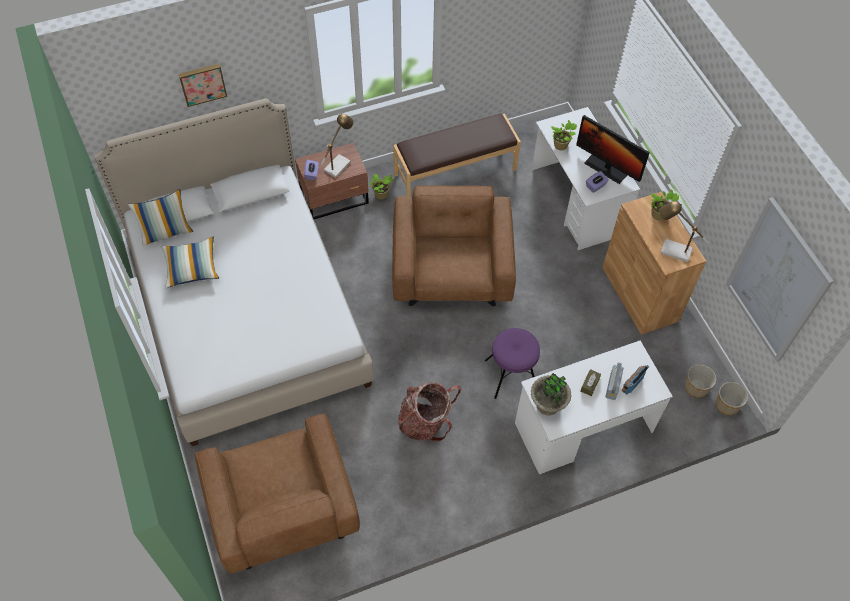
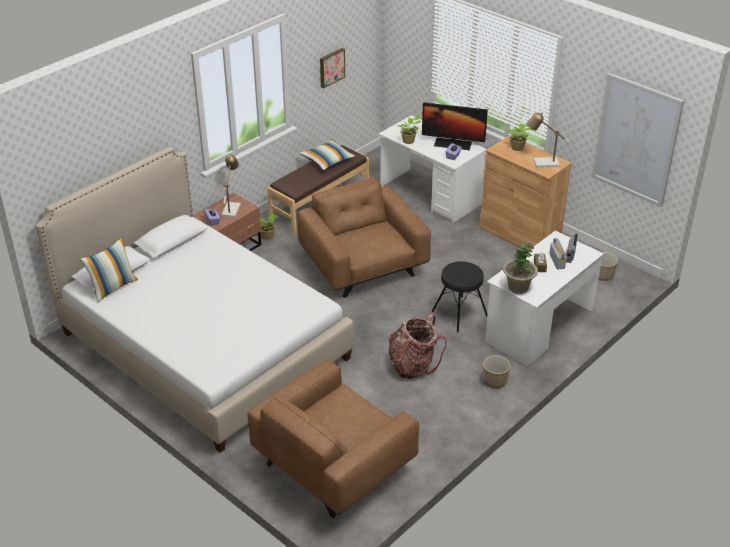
camera: 25 degrees left, 20 degrees down
(191, 267) = (154, 302): pillow -> pillow (328, 161)
(202, 83) = (118, 138): picture -> picture (331, 67)
(283, 508) = (333, 464): brown armchair -> brown armchair turned 90 degrees clockwise
(511, 375) = (459, 314): purple stool -> black stool
(726, 404) = (632, 277): planter -> planter (494, 380)

